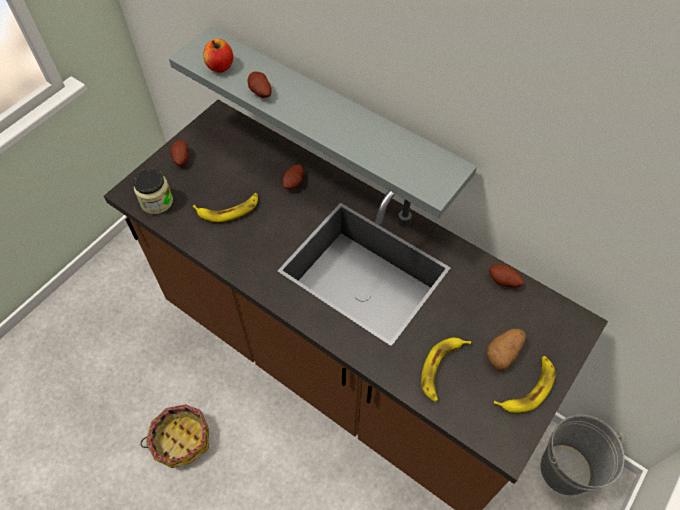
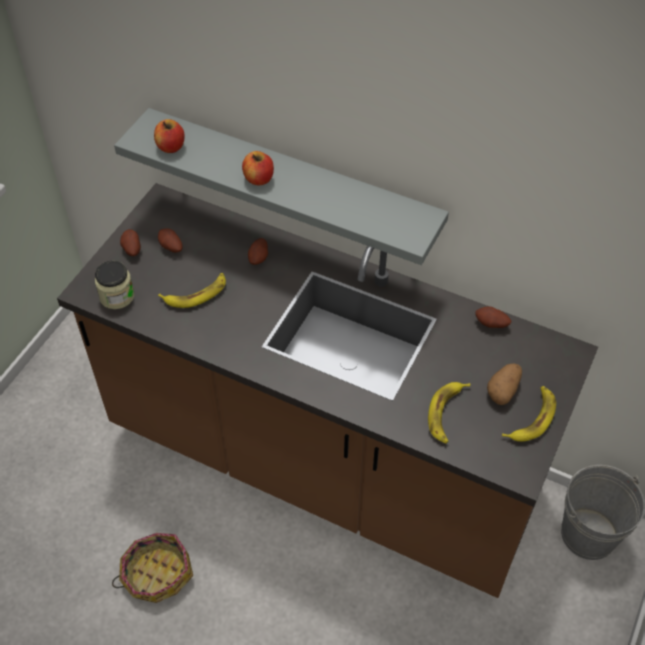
camera: 10 degrees left, 5 degrees down
(260, 92) = (218, 168): potato -> potato (170, 247)
(295, 108) = (259, 179): none -> apple

